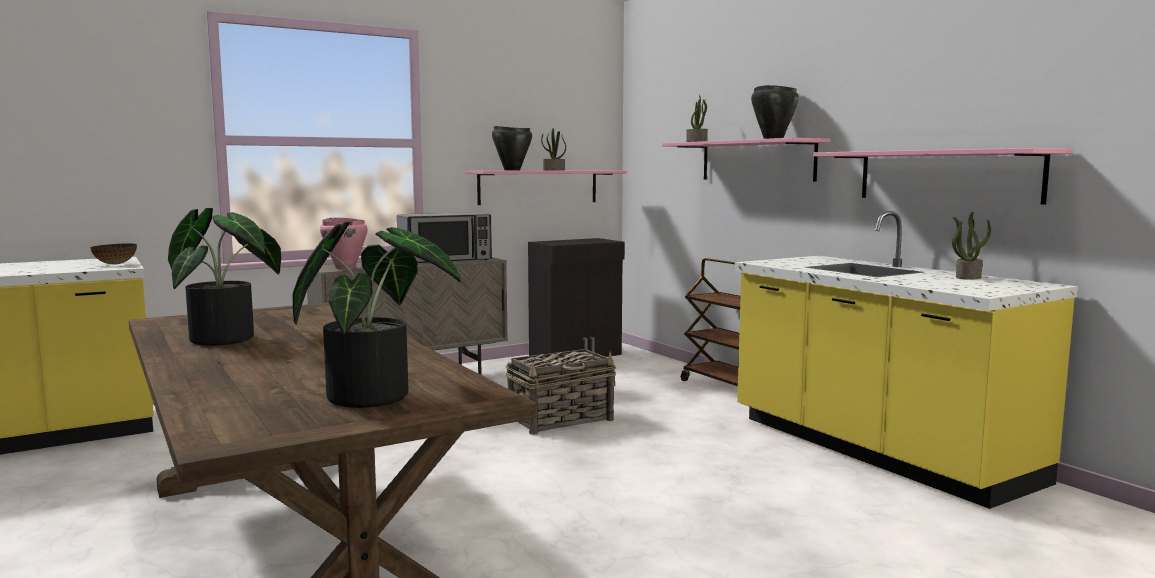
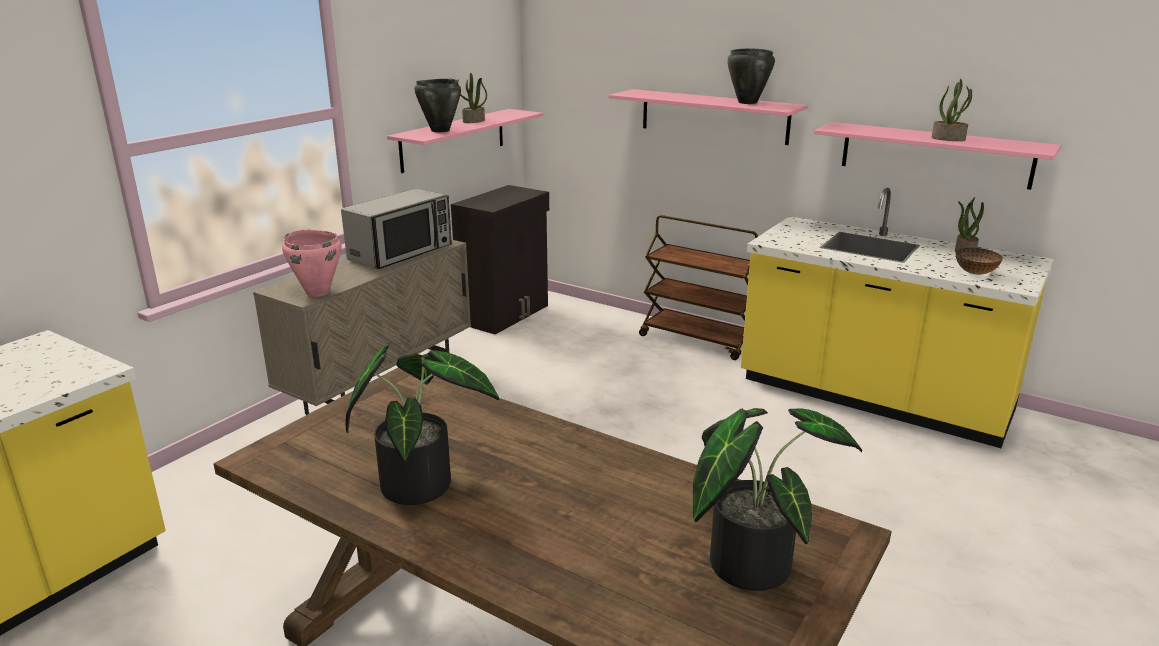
camera: 25 degrees left, 15 degrees up
(114, 264) = (67, 362): bowl -> bowl (975, 273)
(562, 419) = (590, 417): basket -> none
(697, 142) = (650, 95): potted plant -> potted plant (948, 139)

